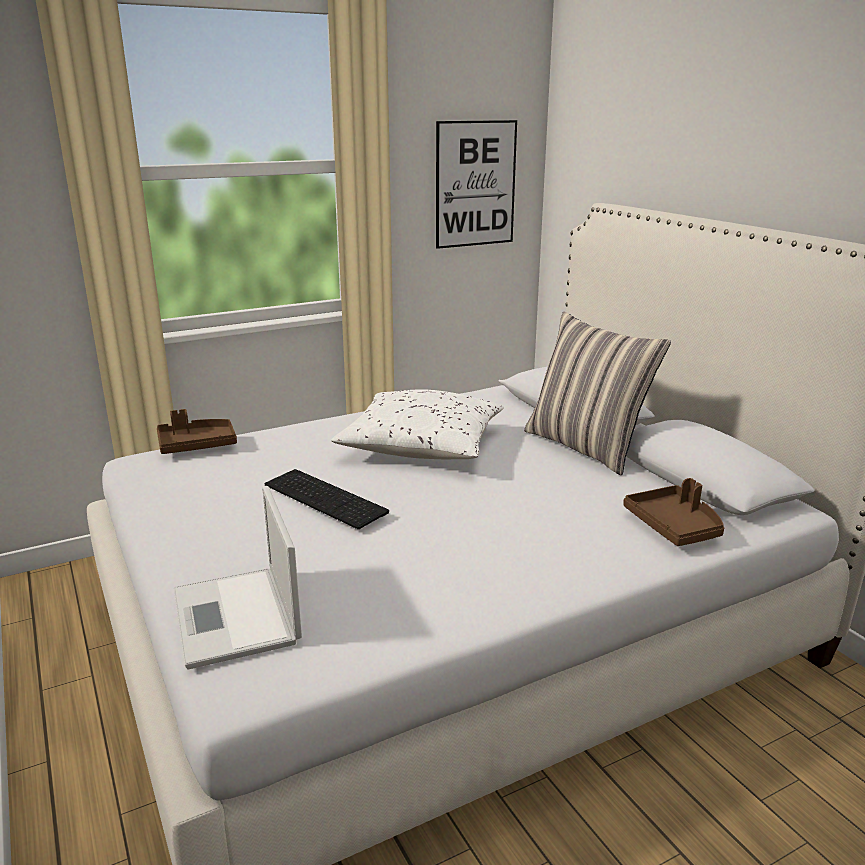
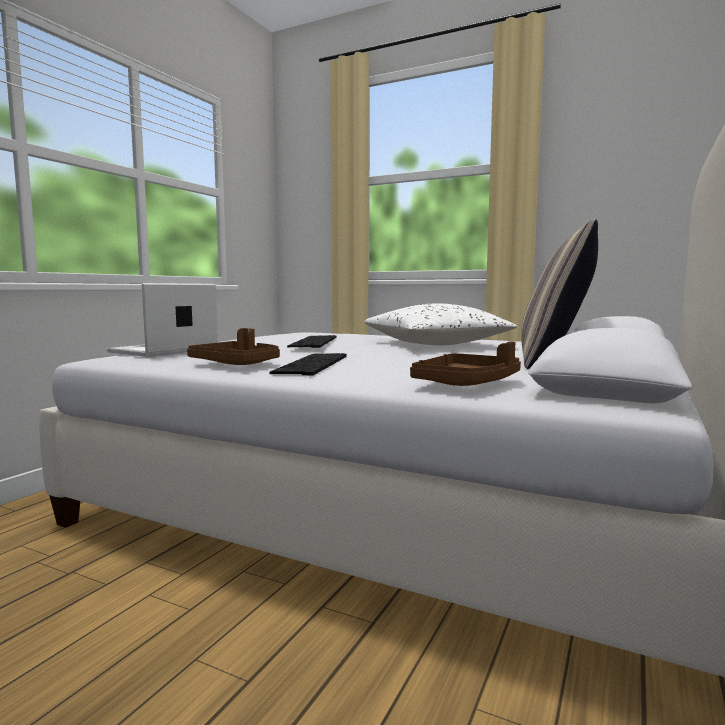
camera: 55 degrees right, 15 degrees down
(196, 445) = (333, 331): brown tray -> brown tray (237, 364)
(475, 184) = (638, 174): picture -> none
(499, 552) = (314, 364): none -> keyboard

